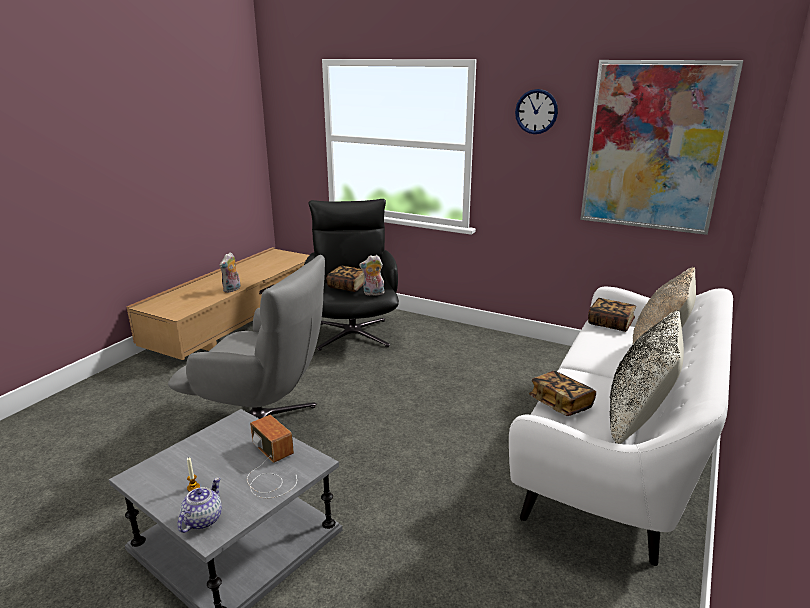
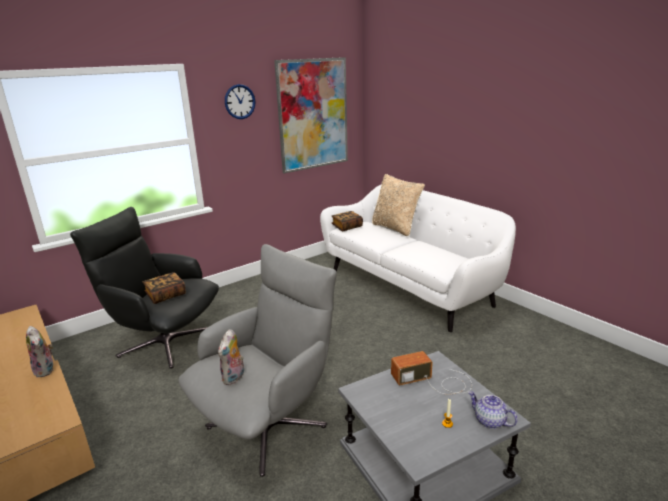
camera: 65 degrees left, 0 degrees up
(373, 294) = (197, 287): plush toy -> plush toy (234, 378)
(560, 404) = (428, 261): book -> none
(637, 422) = (453, 250): beige pillow -> none

